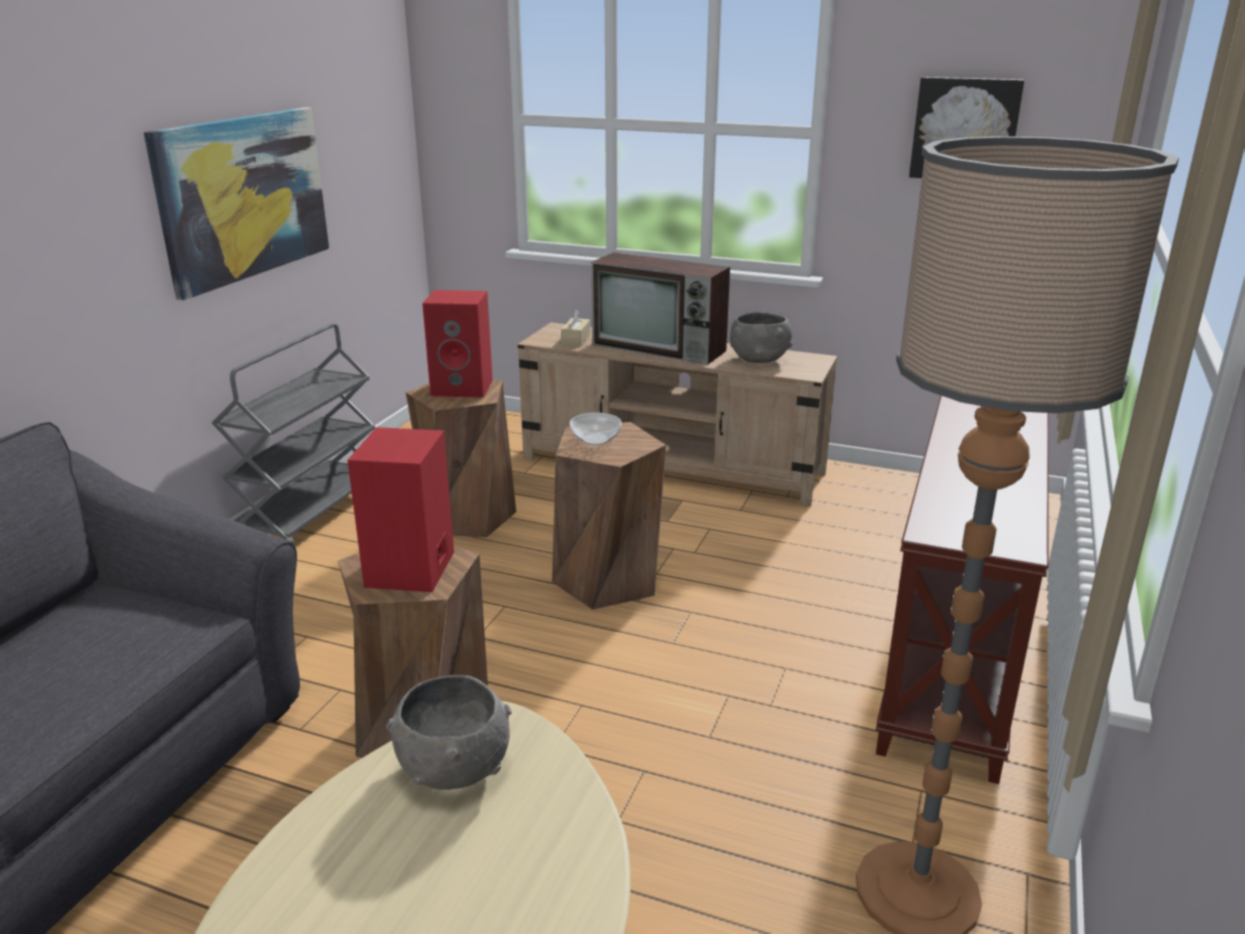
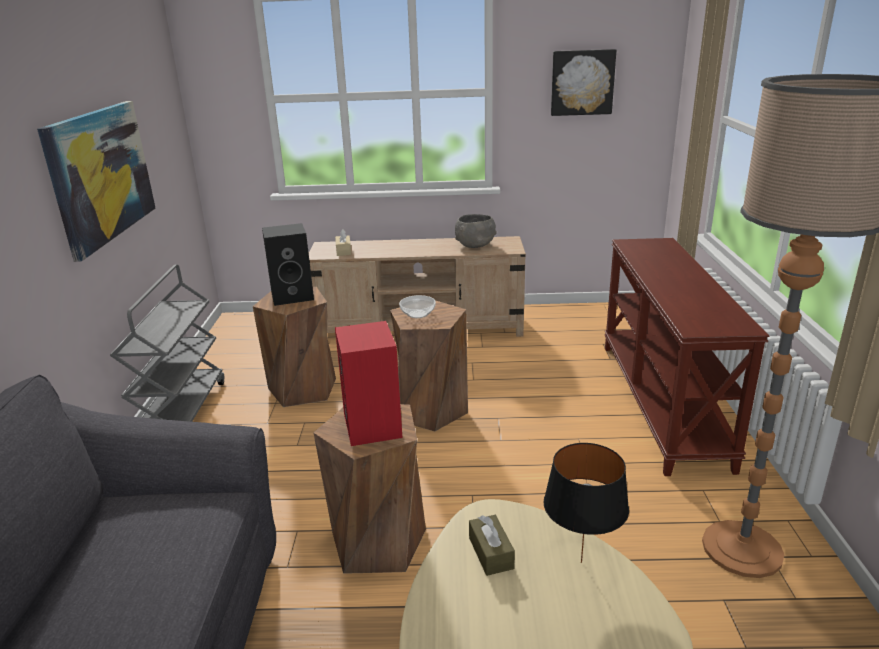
camera: 20 degrees left, 0 degrees up
(454, 770) = (491, 553): grey bowl -> brown tissue box
(464, 387) = (293, 295): red speaker -> black speaker
(556, 815) = (580, 561): none -> black table lamp
(661, 348) = (406, 247): television -> none

